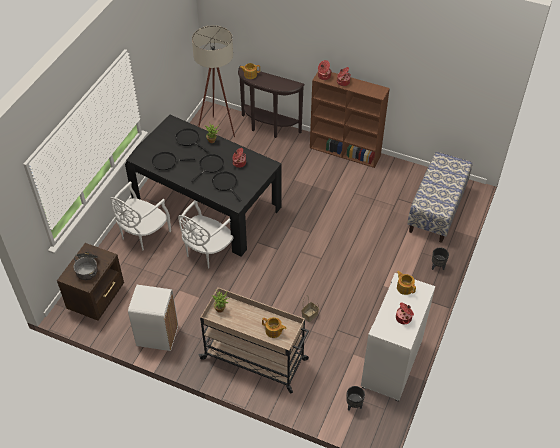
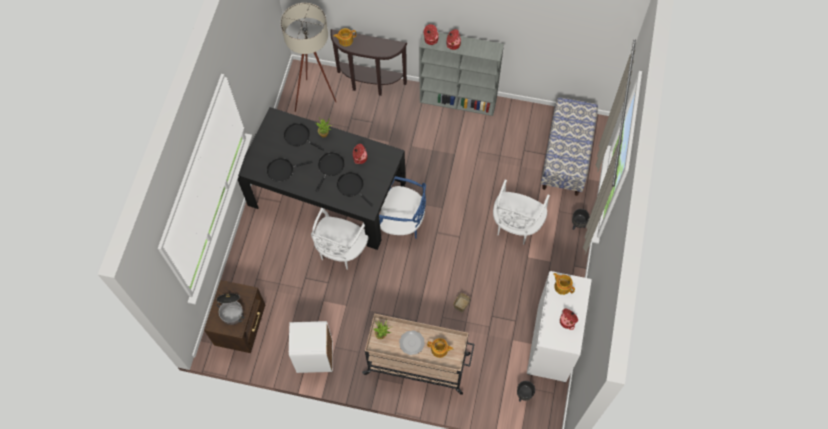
camera: 10 degrees left, 15 degrees up
(143, 234) = (268, 241): white chair -> white chair (516, 225)
(248, 321) = (412, 343): none -> plate
(270, 238) = (402, 223): none -> blue chair
(345, 152) = (459, 101): brown bookcase -> grey bookcase

